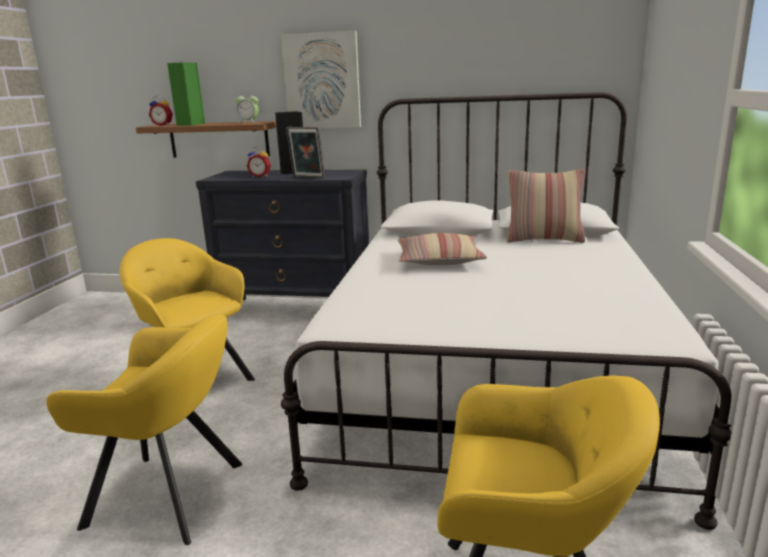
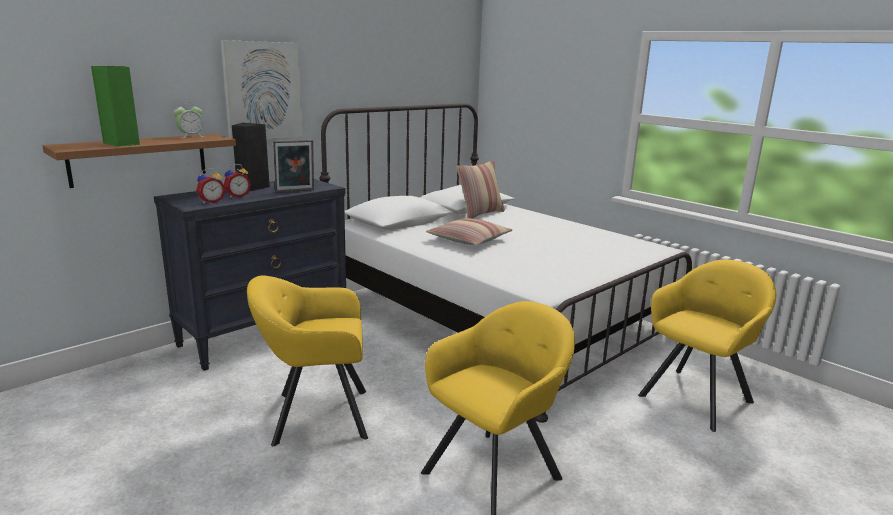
camera: 55 degrees left, 0 degrees up
(163, 125) = (82, 146): alarm clock -> alarm clock (211, 202)

